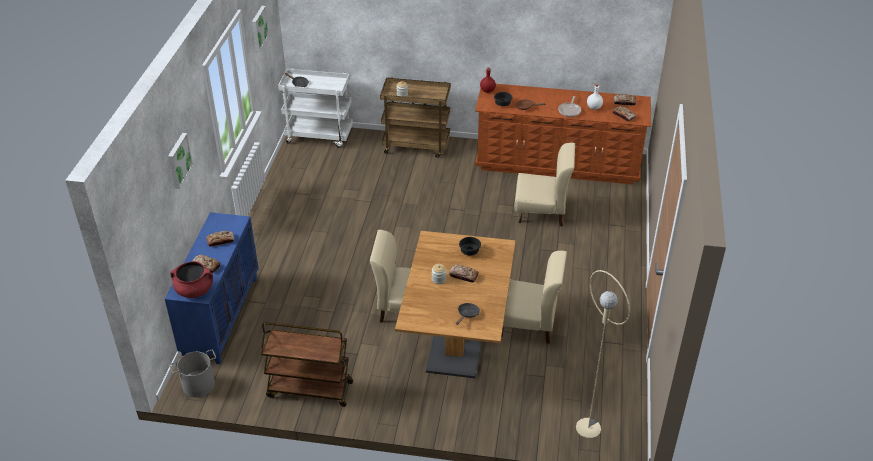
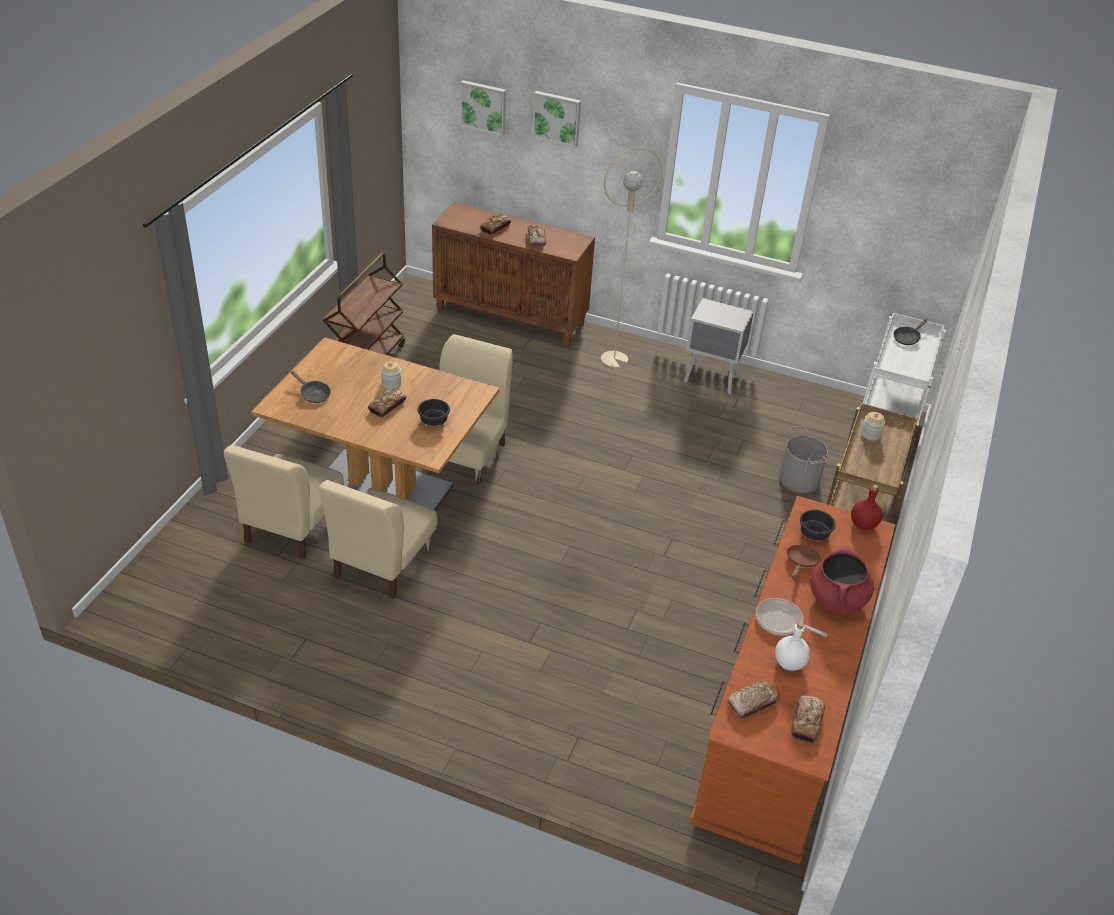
camera: 100 degrees right, 0 degrees up
(195, 290) = (457, 218): red cooking pot -> red cooking pot (837, 599)
(198, 384) = (414, 296): grey bucket -> grey bucket (800, 479)
(221, 317) = (511, 317): blue cabinet -> brown cabinet
(258, 28) = (880, 191): picture -> picture (484, 107)
(281, 206) = (712, 380): none -> grey nightstand
(541, 212) = (636, 650): beige chair -> beige chair (291, 527)
(588, 428) = (167, 574): beige floor lamp -> beige floor lamp (614, 359)

